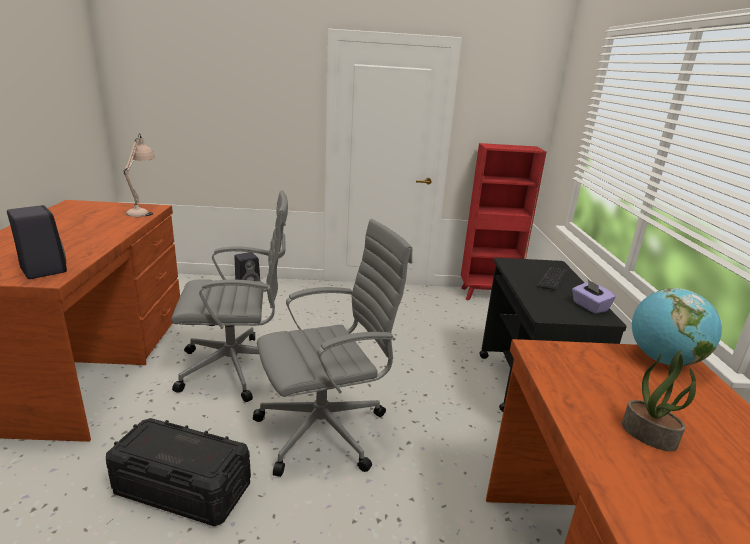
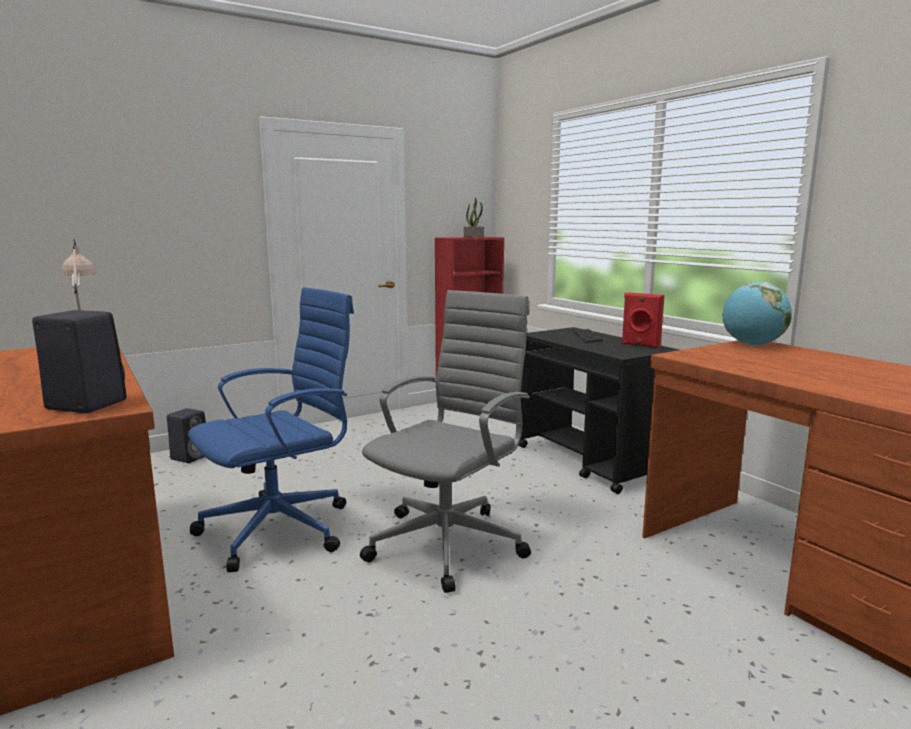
camera: 30 degrees left, 10 degrees down
(183, 488) = (360, 643): black storage box -> none
(237, 368) = (281, 528): grey office chair -> blue office chair
(589, 306) = (640, 345): purple tissue box -> red speaker
(649, 435) = (811, 371): potted plant -> potted plant (474, 237)

